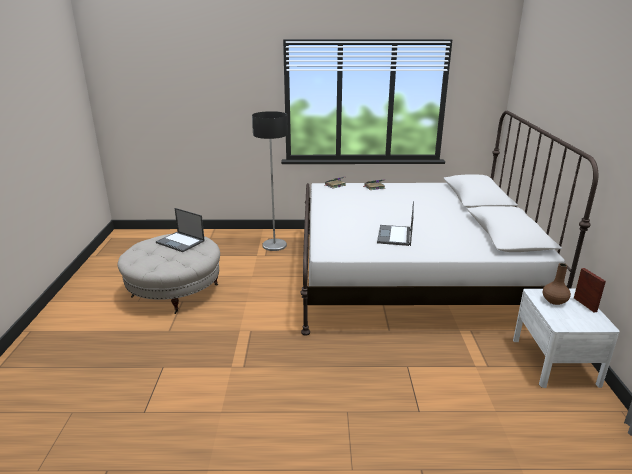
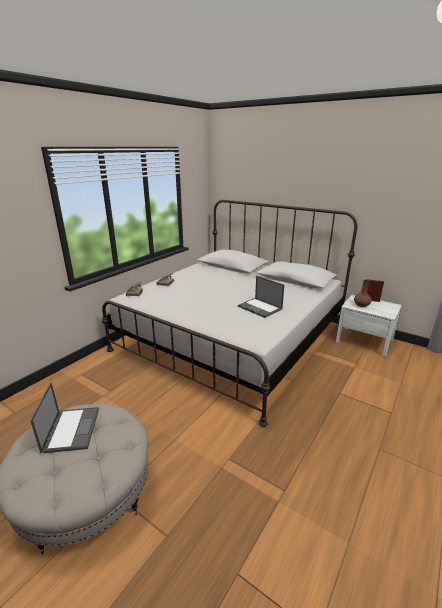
camera: 55 degrees left, 0 degrees up
(181, 242) = (71, 429): laptop -> laptop turned 75 degrees counterclockwise
(274, 245) = (101, 377): floor lamp -> none

